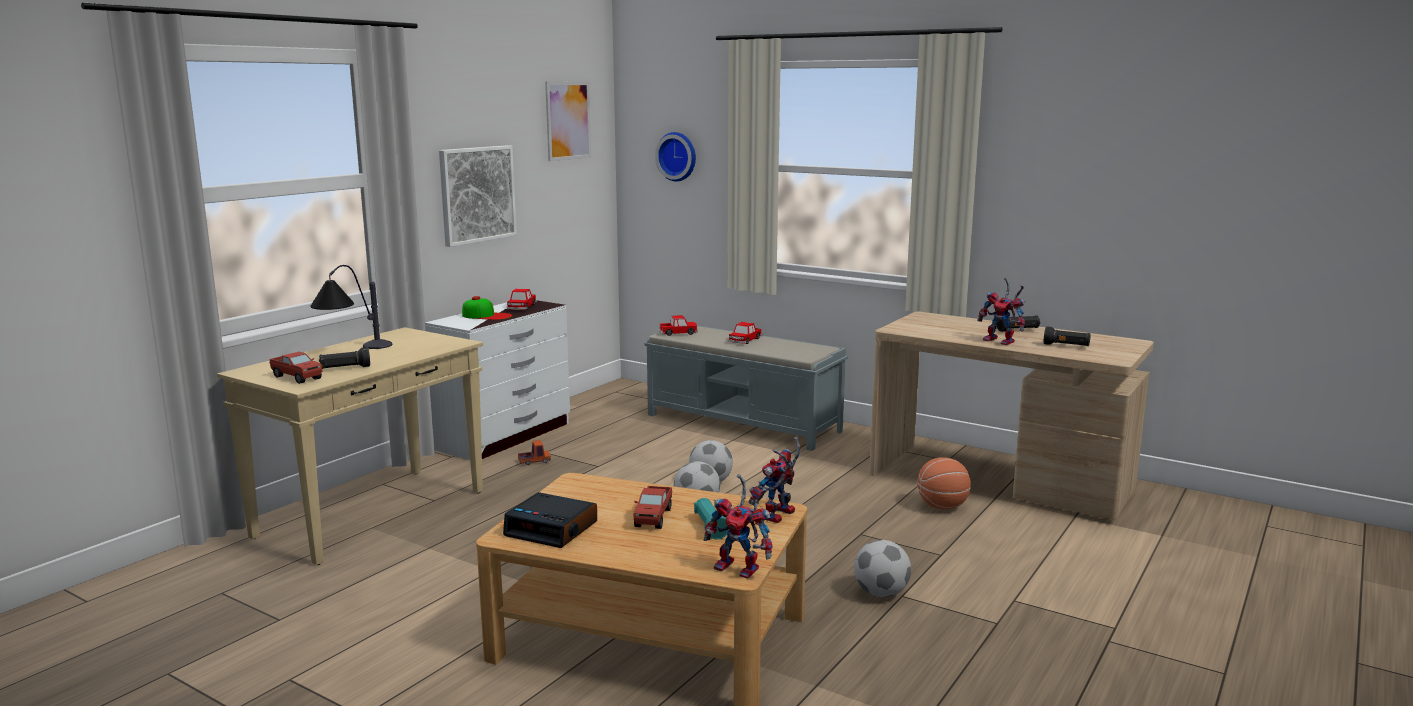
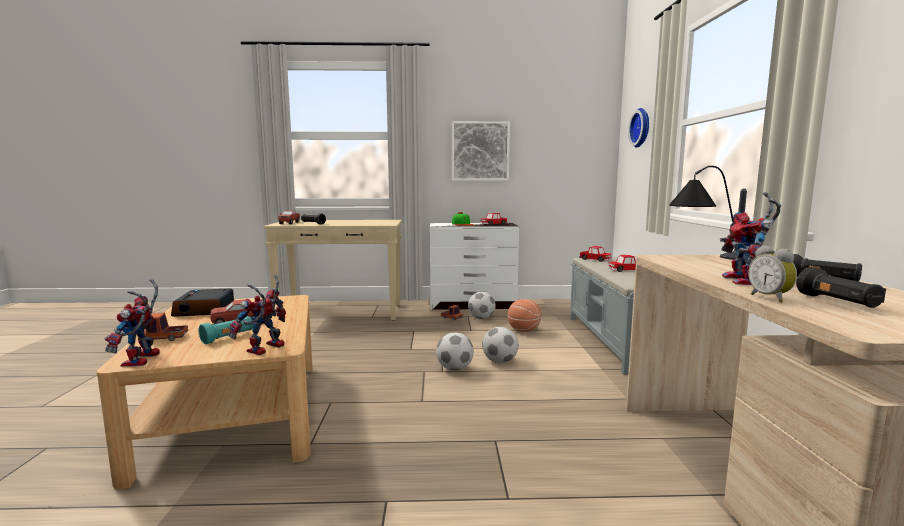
camera: 55 degrees right, 5 degrees down
(352, 351) = (344, 221): table lamp -> table lamp (705, 257)
(568, 120) = (569, 108): picture -> none
(666, 556) = (164, 338): none -> toy truck
(777, 517) = (265, 350): toy robot -> toy robot turned 60 degrees counterclockwise
(881, 593) = (380, 487): football -> football (481, 318)
(942, 506) = (625, 465): basketball -> basketball (523, 330)
(1046, 351) = (771, 298): none -> alarm clock

